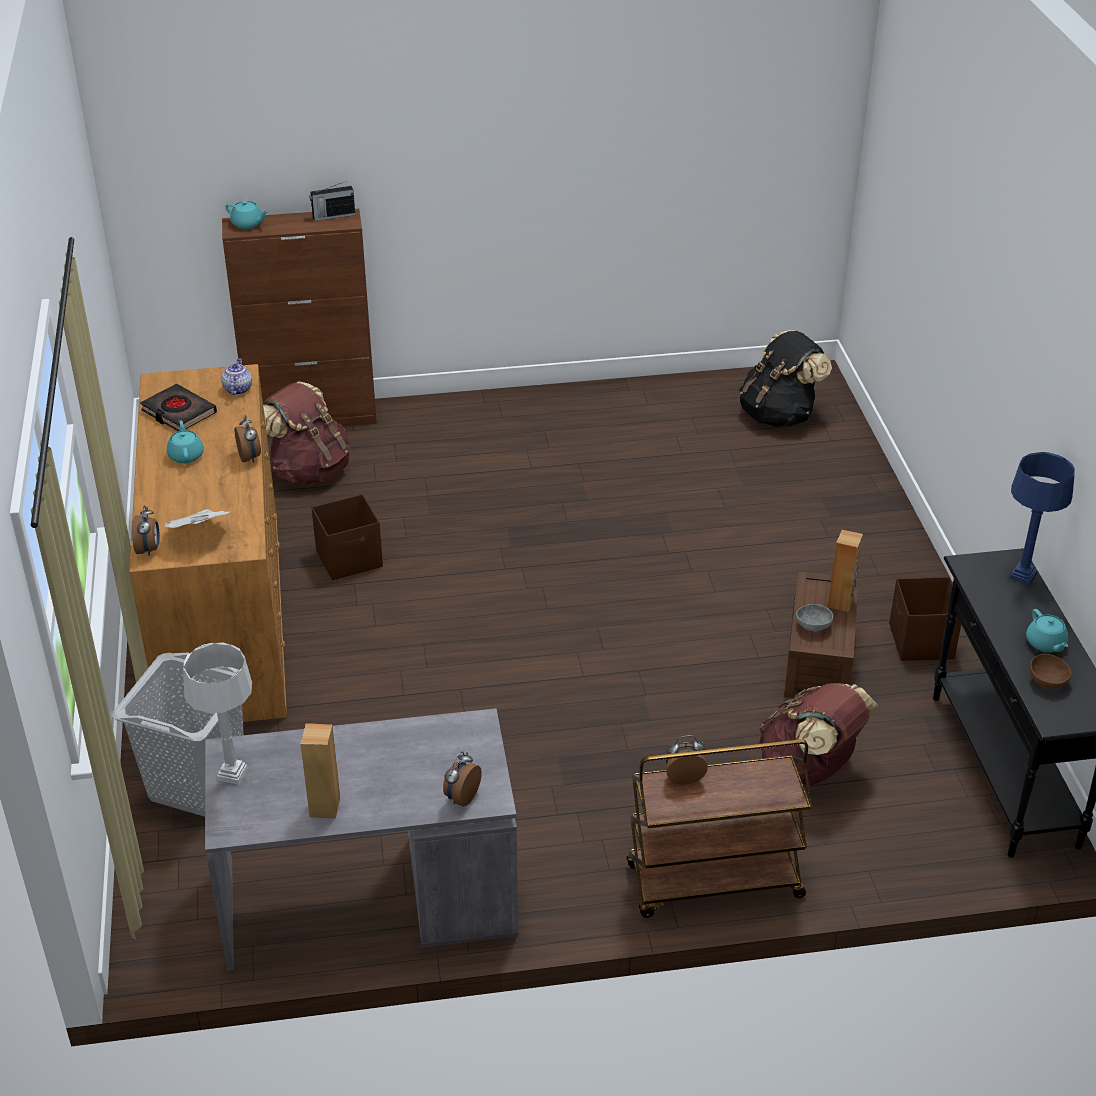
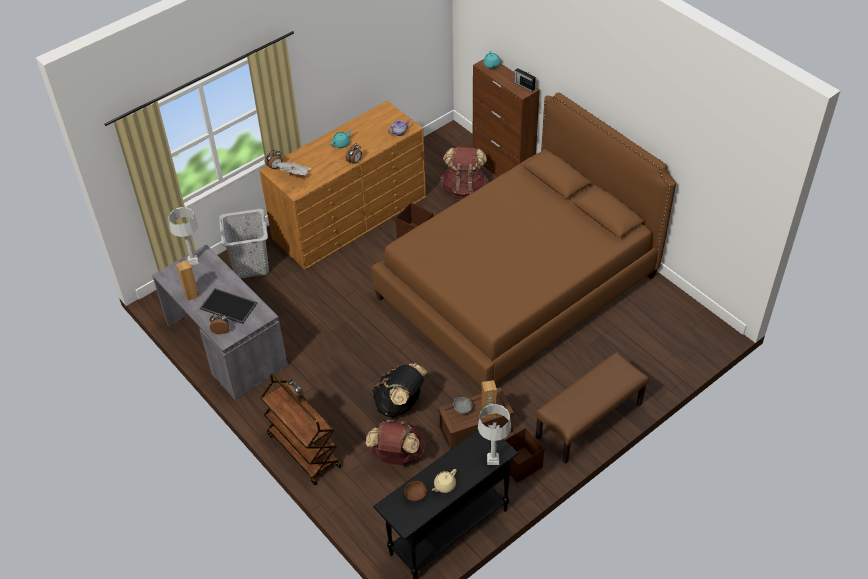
camera: 60 degrees right, 10 degrees up
(178, 412) = (368, 125): black book -> none
(407, 766) = (227, 306): none -> tray
(569, 502) = (518, 286): none -> brown bed
(779, 415) = (664, 333): black backpack -> black backpack (400, 404)
(887, 544) = (589, 421): none -> brown bench
(1023, 576) = (493, 459): blue table lamp -> grey table lamp
(1045, 644) = (444, 485): turquoise teapot -> beige teapot

